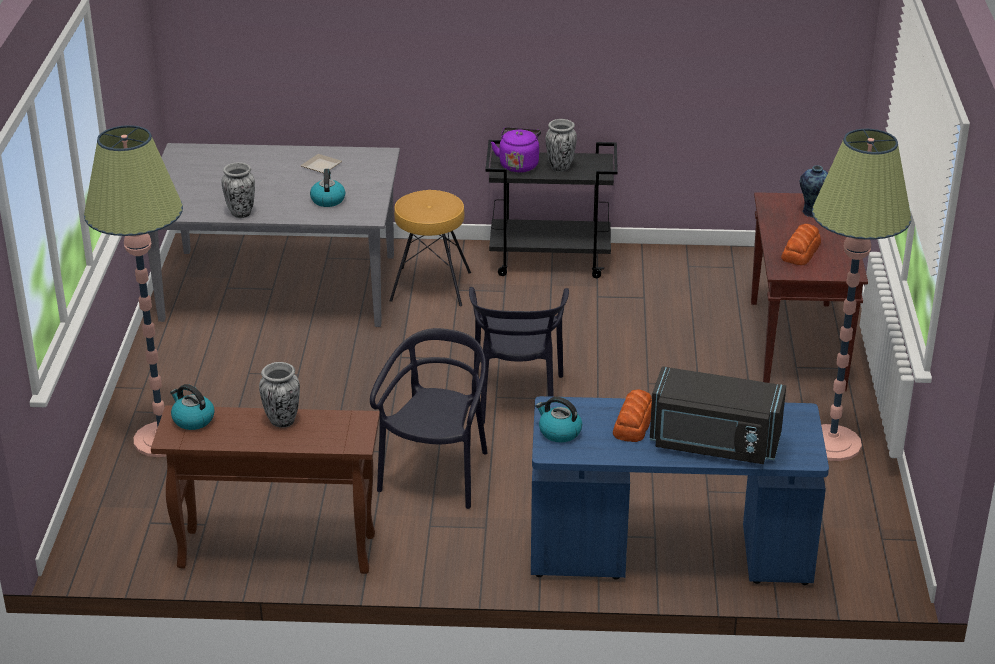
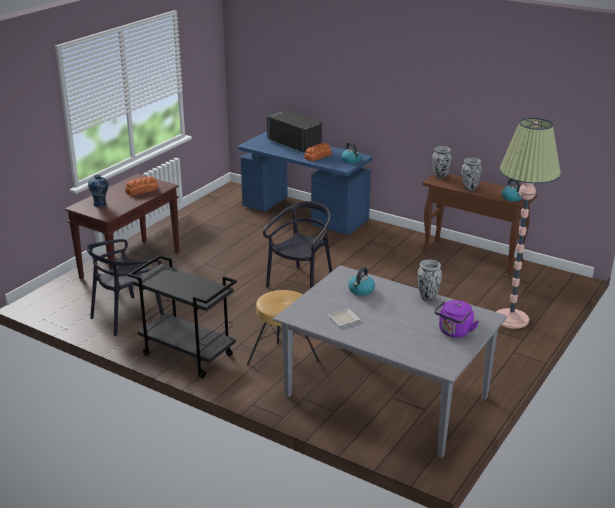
camera: 150 degrees left, 5 degrees down
(437, 474) = (374, 264): black chair -> black chair (127, 316)
(519, 164) = (202, 291): purple kettle -> purple kettle (454, 332)
(560, 167) = (179, 281): vase -> vase (440, 176)
(832, 443) = (184, 227): floor lamp -> none

